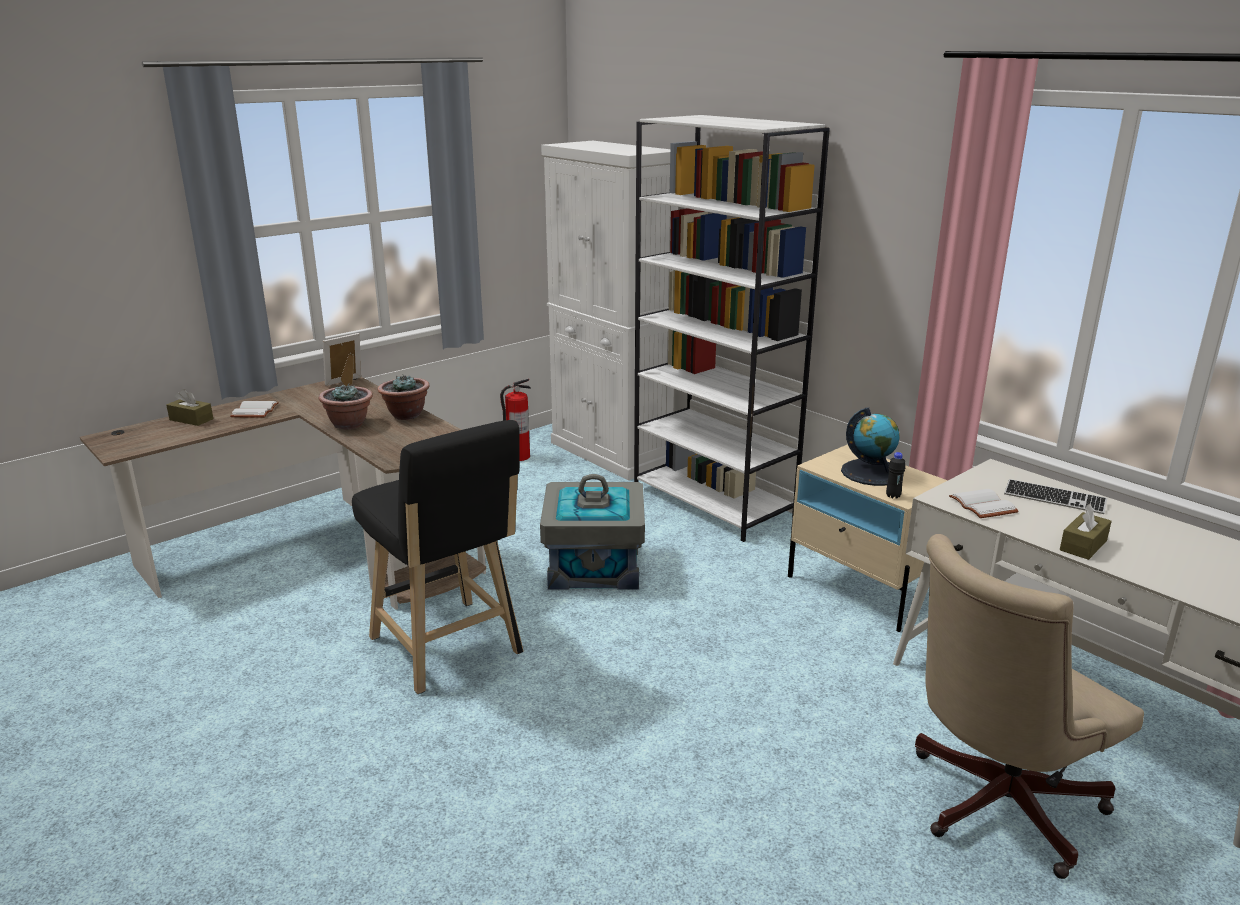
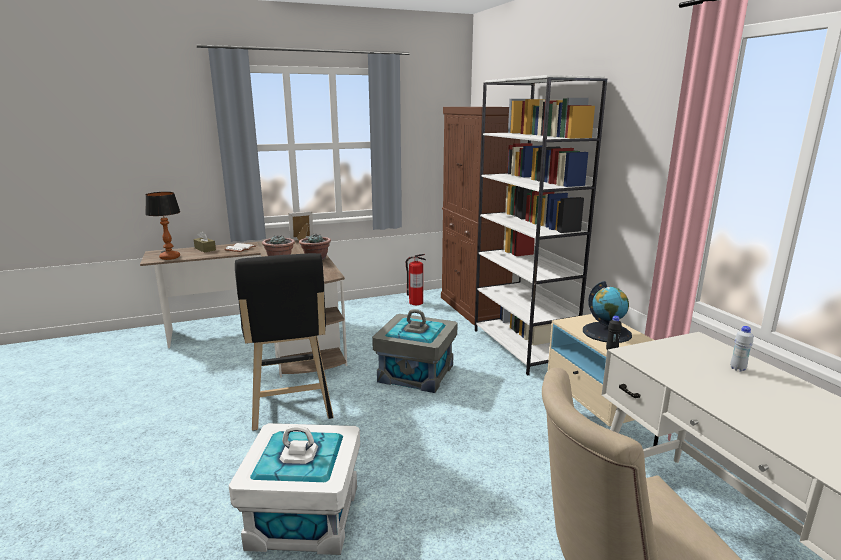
camera: 20 degrees right, 5 degrees down
(146, 443) = (170, 257): none -> table lamp
(580, 784) = (304, 517): none -> white storage box
(611, 453) = (474, 308): white cabinet -> brown cabinet
(984, 506) = (666, 364): white book -> none
(1054, 499) = (737, 369): keyboard -> white bottle
(1083, 545) = (740, 410): brown tissue box -> none

